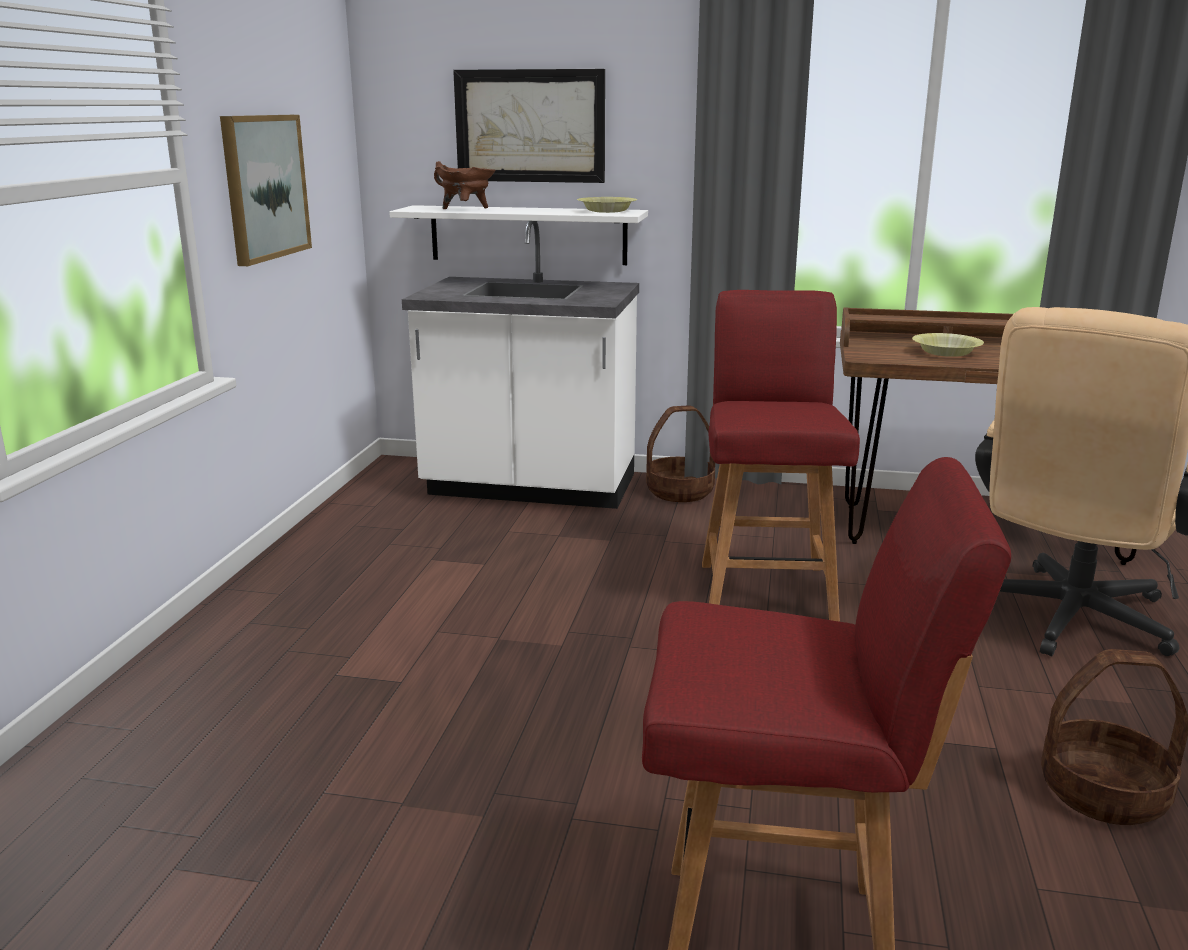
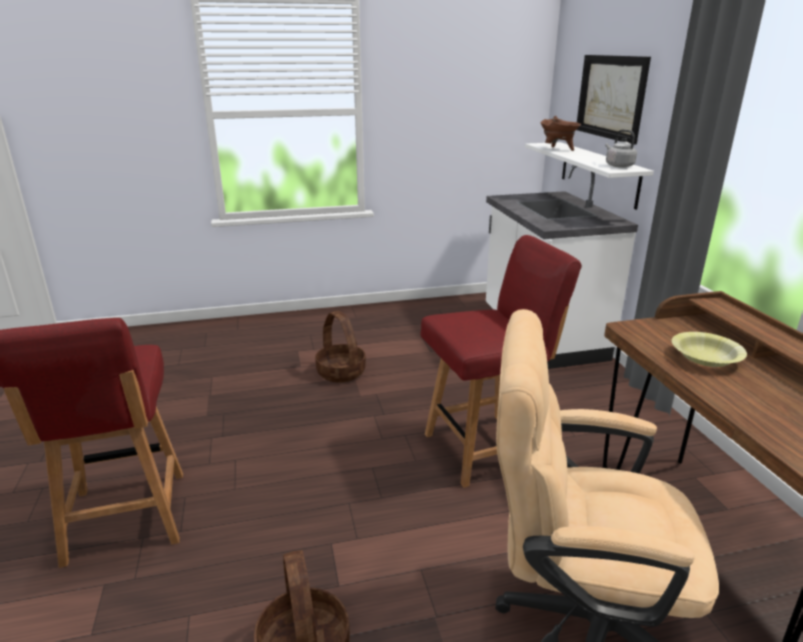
camera: 65 degrees right, 5 degrees up
(264, 187) = (433, 121): picture -> none
(607, 211) = (618, 166): yellow bowl -> grey kettle
(680, 492) = (605, 383): basket -> basket (341, 372)

